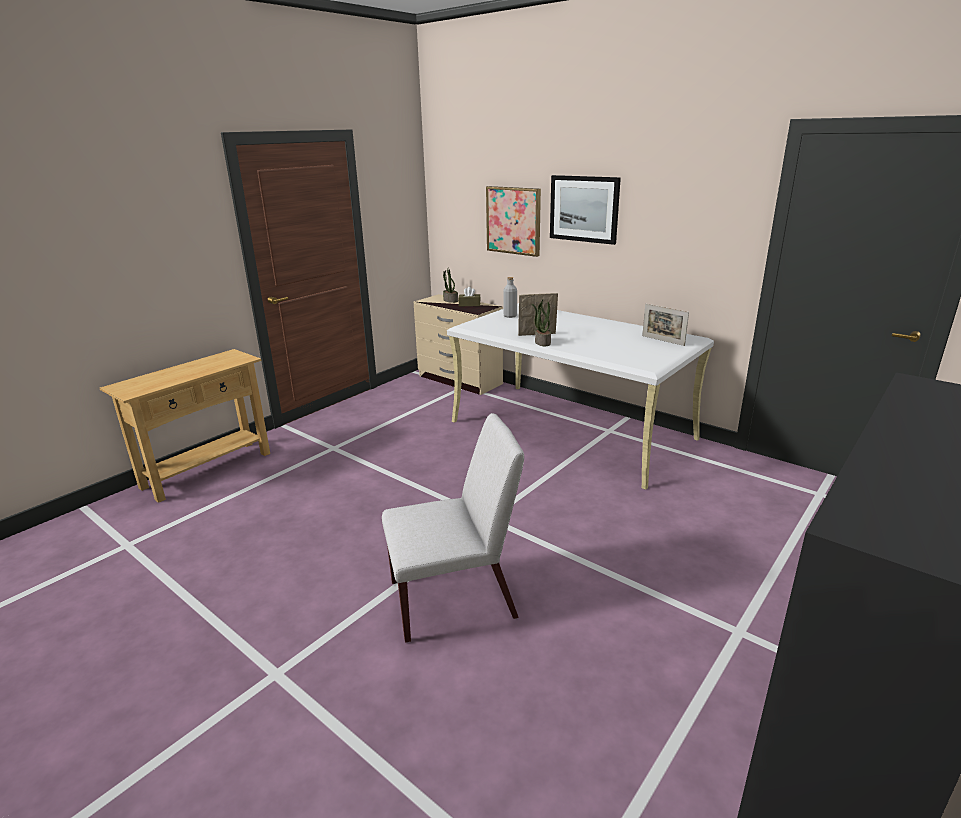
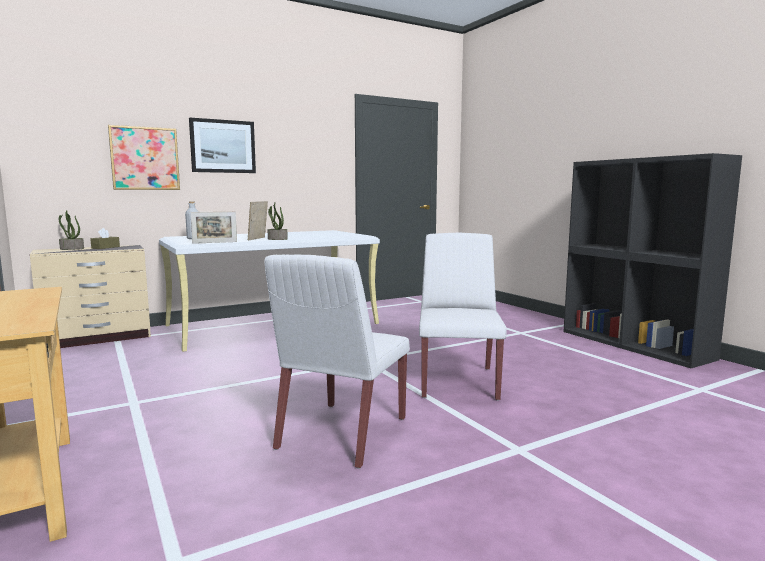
camera: 70 degrees left, 15 degrees down
(295, 555) = (342, 434): none -> white chair
(663, 340) = (324, 232): picture frame -> picture frame (215, 242)

